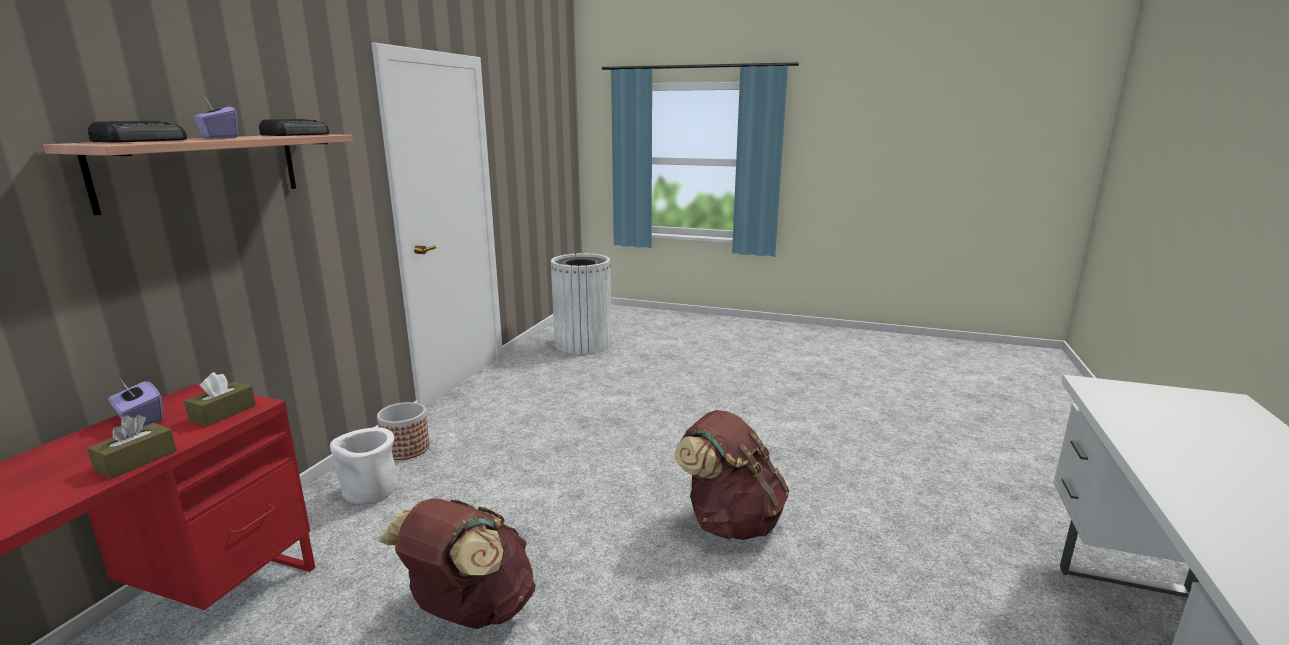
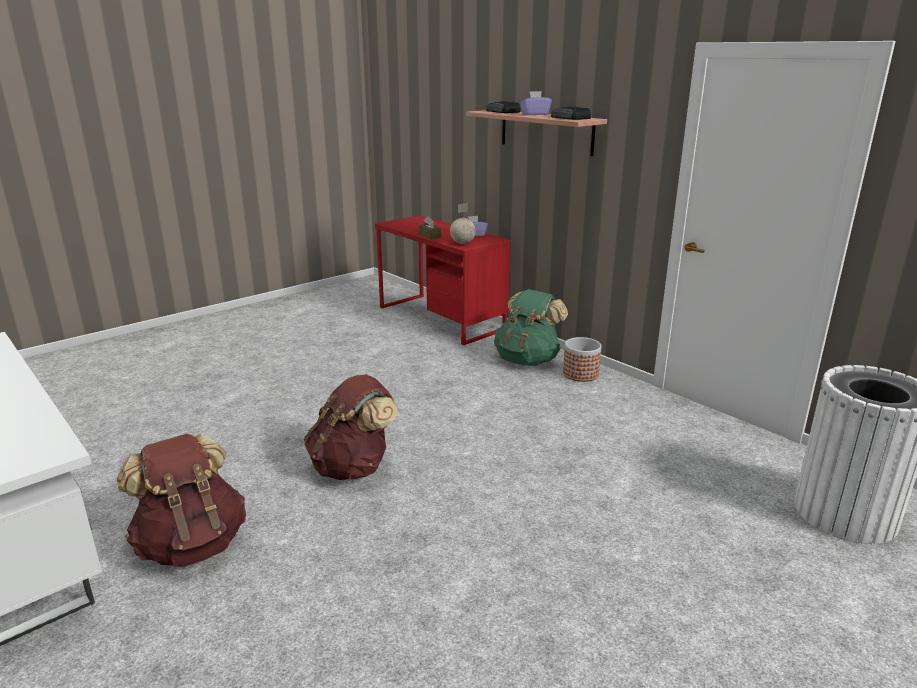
camera: 120 degrees right, 5 degrees up
(223, 413) = (462, 243): brown tissue box -> globe
(370, 492) = (527, 360): white planter -> green backpack
(470, 611) = (384, 372): brown backpack -> brown backpack (192, 544)

